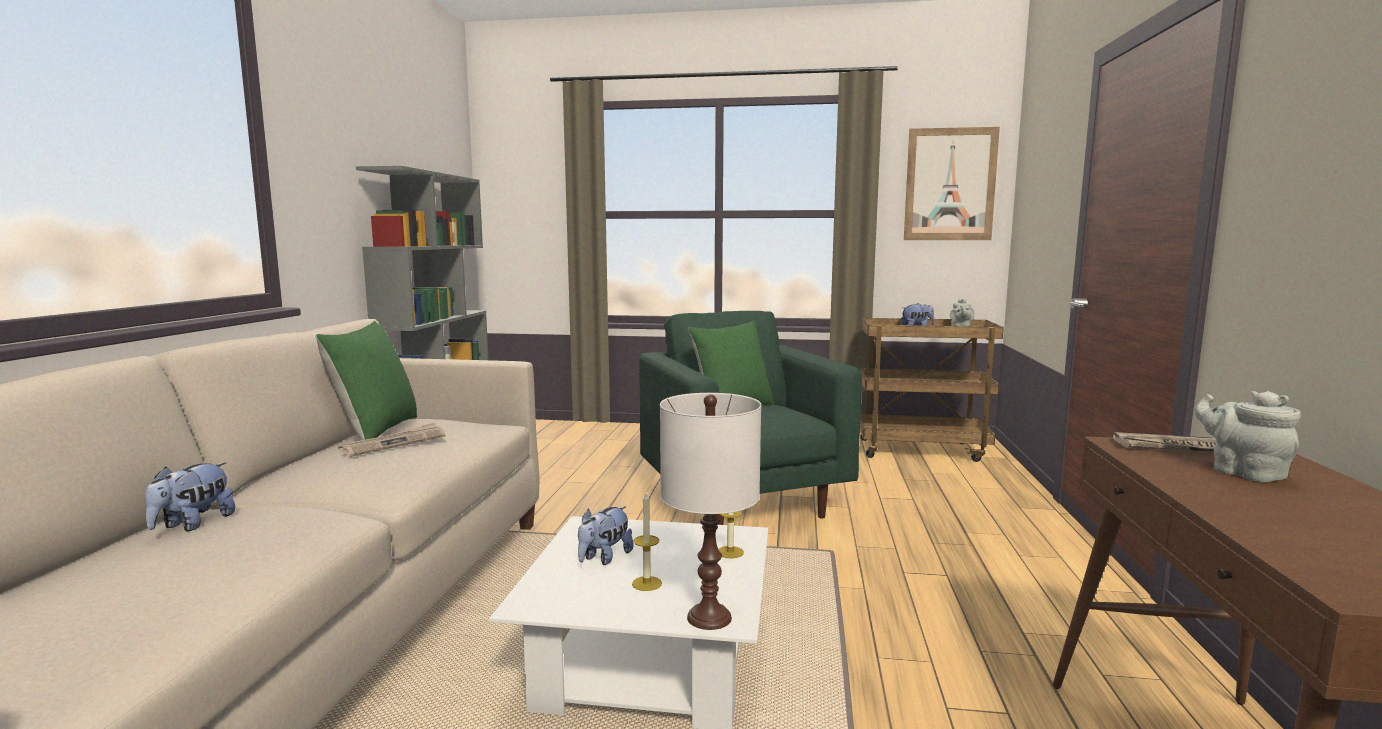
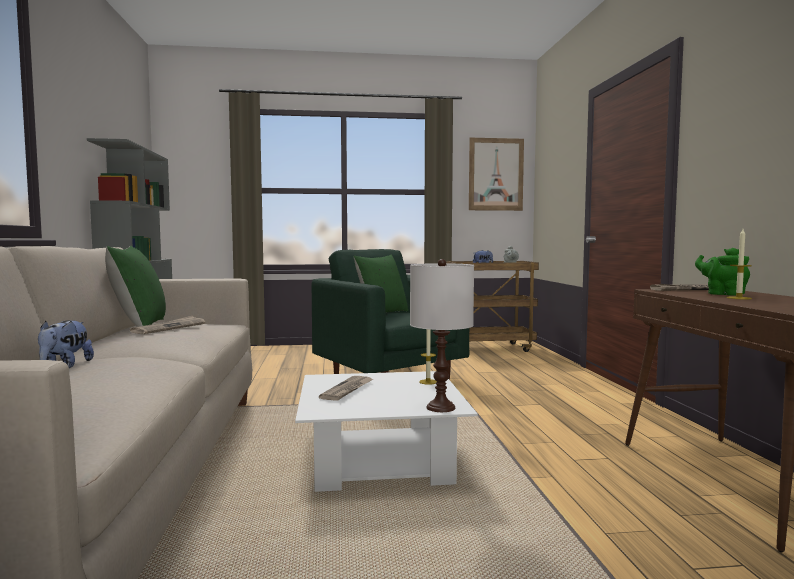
camera: 15 degrees left, 5 degrees down
(604, 558) = (348, 390): plush toy -> newspaper
(647, 583) = (387, 398): candle -> candle (739, 298)
(1242, 472) = (723, 294): grey teapot -> green teapot

